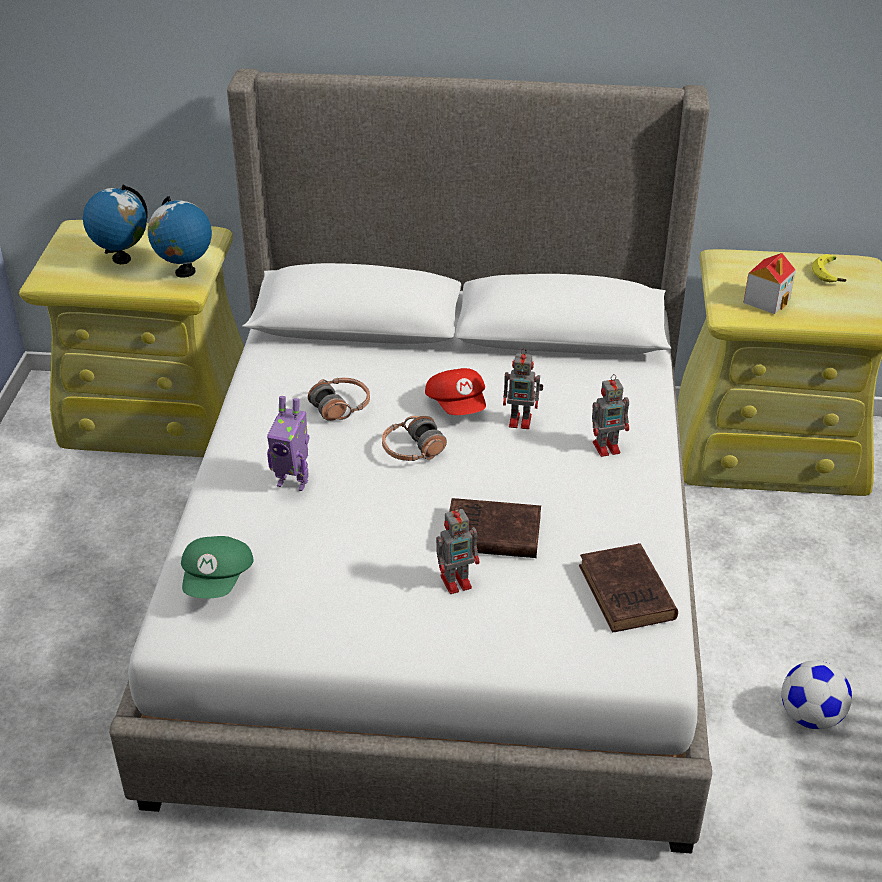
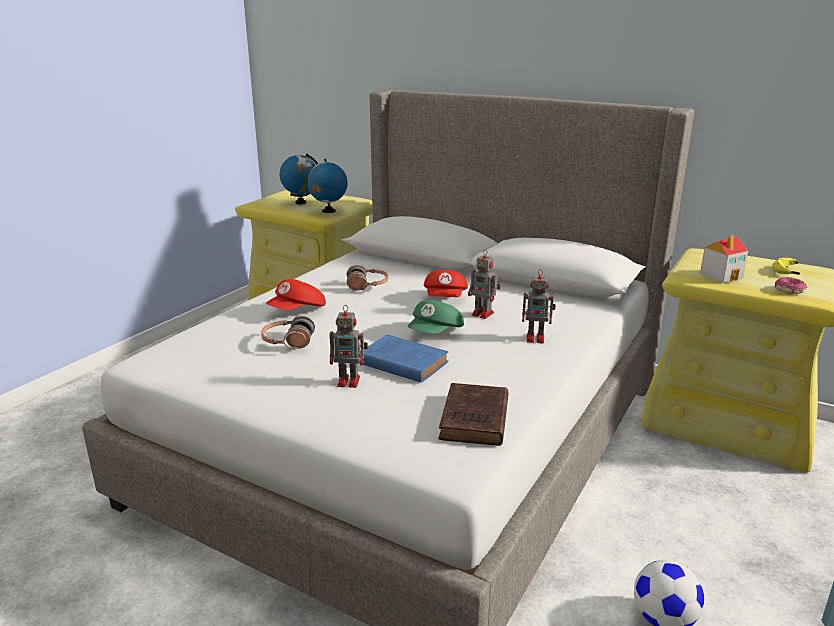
camera: 25 degrees right, 15 degrees down
(218, 580) = (194, 342): green cap -> green cap (436, 333)
(293, 482) = (298, 311): toy robot -> red cap
(412, 450) = (391, 312): headphones -> headphones (288, 342)
(490, 533) = (401, 362): brown book -> blue book
(845, 310) = (789, 290): none -> donut

